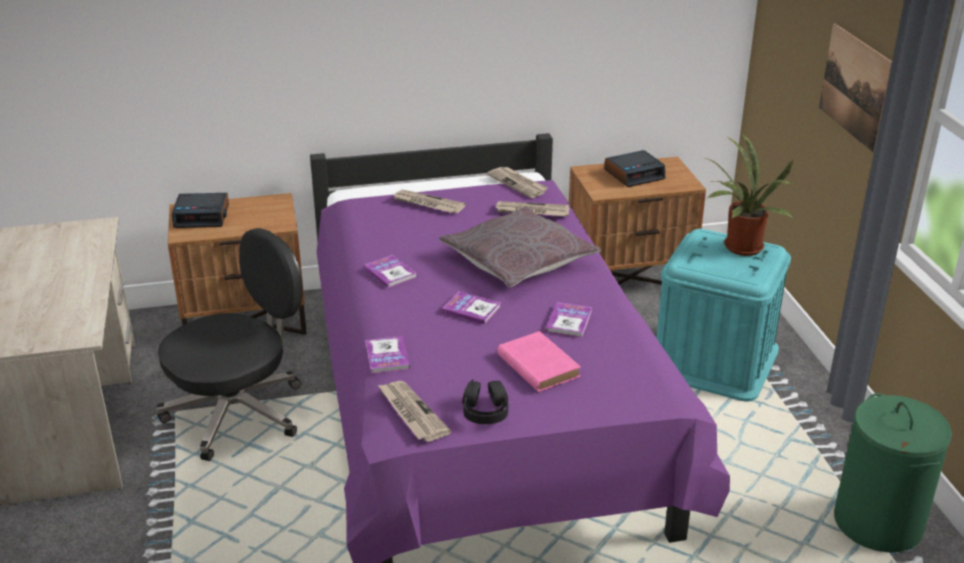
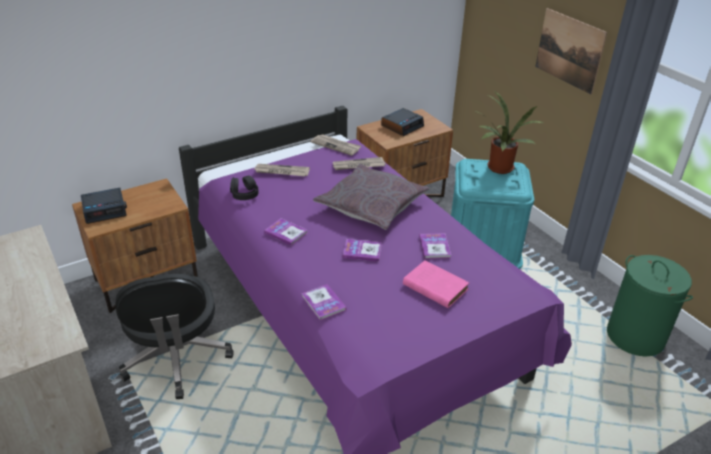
camera: 20 degrees left, 5 degrees up
(239, 413) = (177, 357): black office chair -> black office chair turned 135 degrees clockwise
(411, 413) = (369, 347): newspaper -> none
(485, 412) = (421, 333): black headphones -> black headphones (244, 194)

